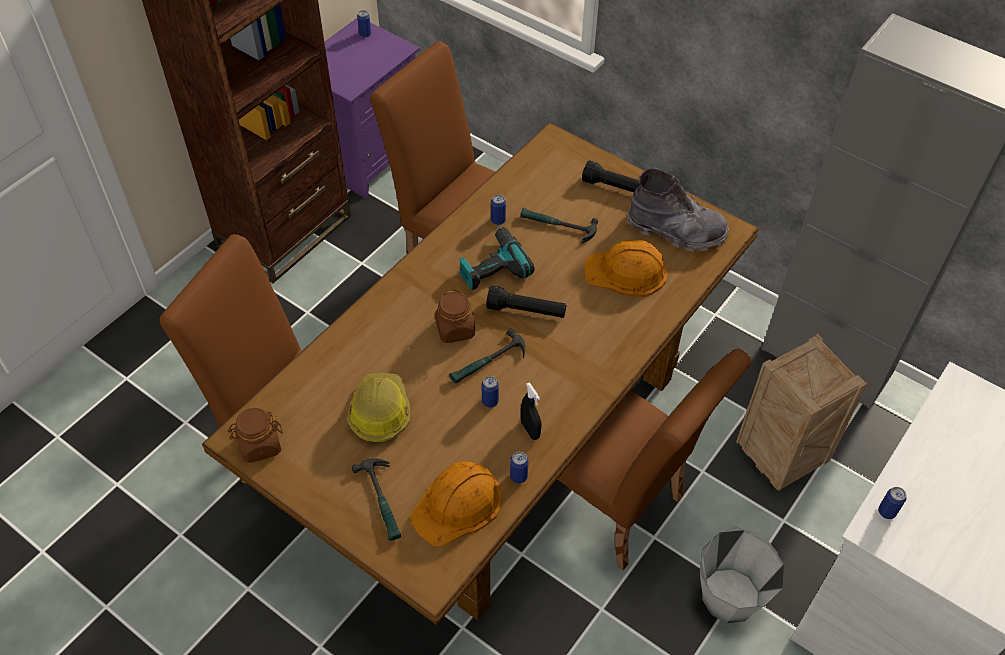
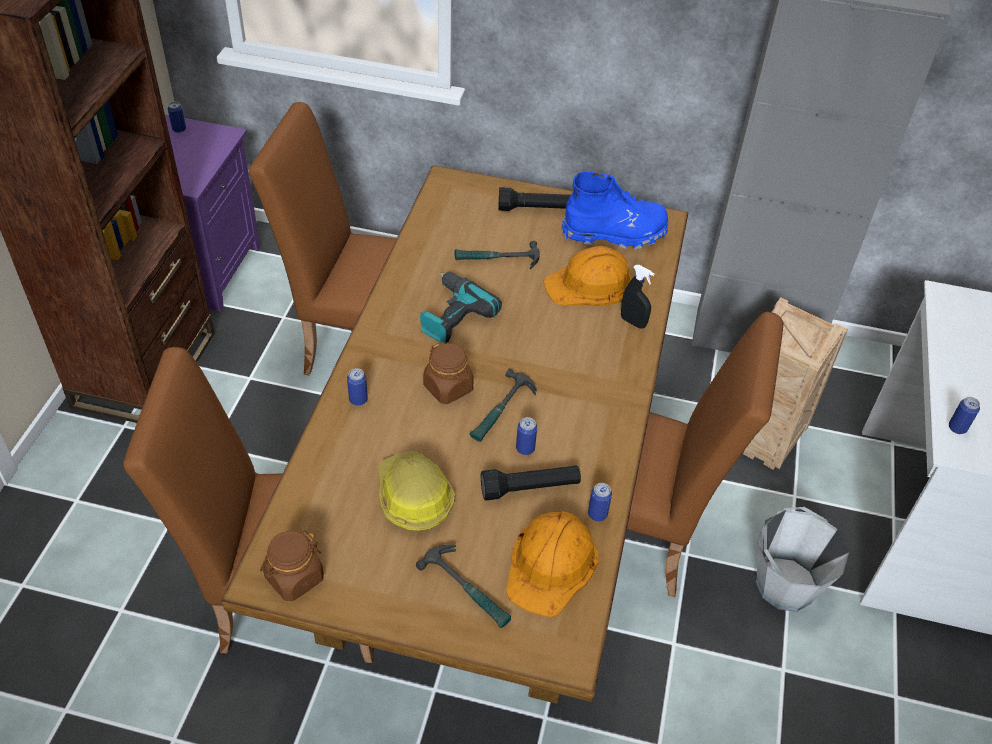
camera: 25 degrees left, 5 degrees down
(498, 220) = (433, 269): can -> can (358, 400)
(526, 311) = (512, 348): black flashlight -> black flashlight (530, 488)
(530, 430) = (582, 463): black spray bottle -> black spray bottle (633, 322)
(676, 231) = (614, 234): grey boot -> blue boot

